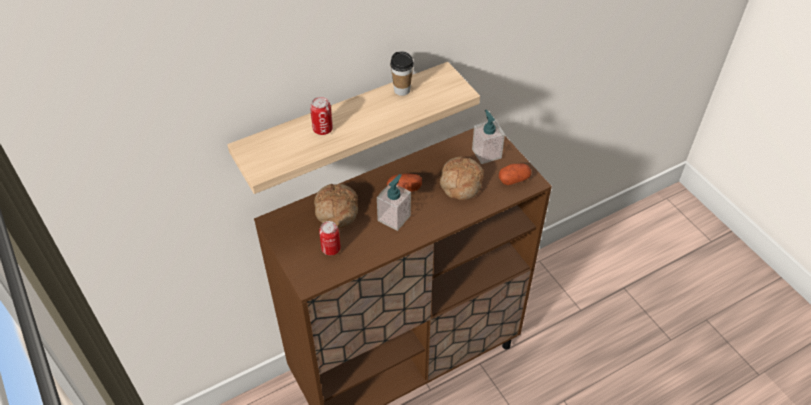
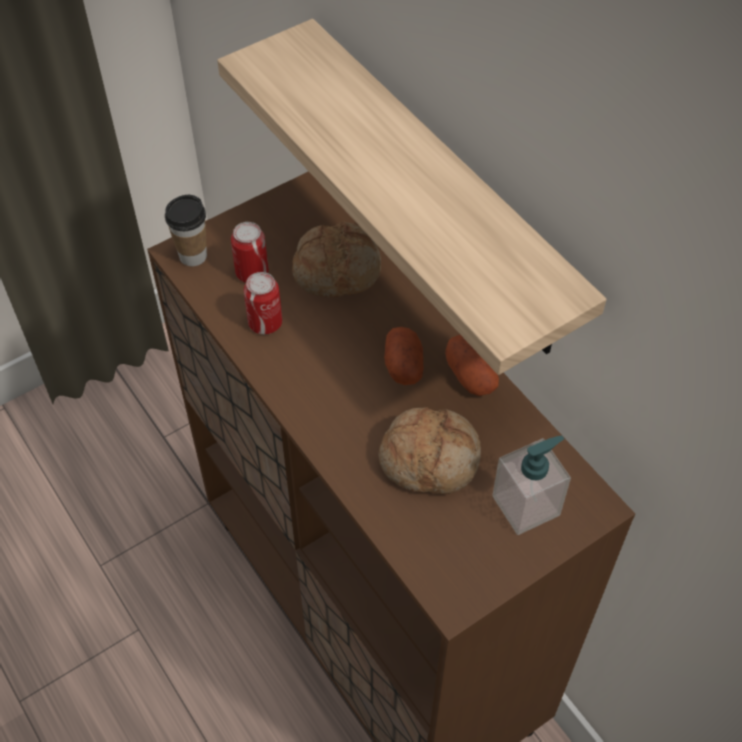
camera: 85 degrees right, 5 degrees up
(322, 129) = (359, 124): can -> can (265, 323)
(394, 218) = (328, 355): soap dispenser -> none
(402, 90) = (490, 226): cup -> cup (193, 256)
(514, 179) = (456, 560): potato -> potato (471, 375)

